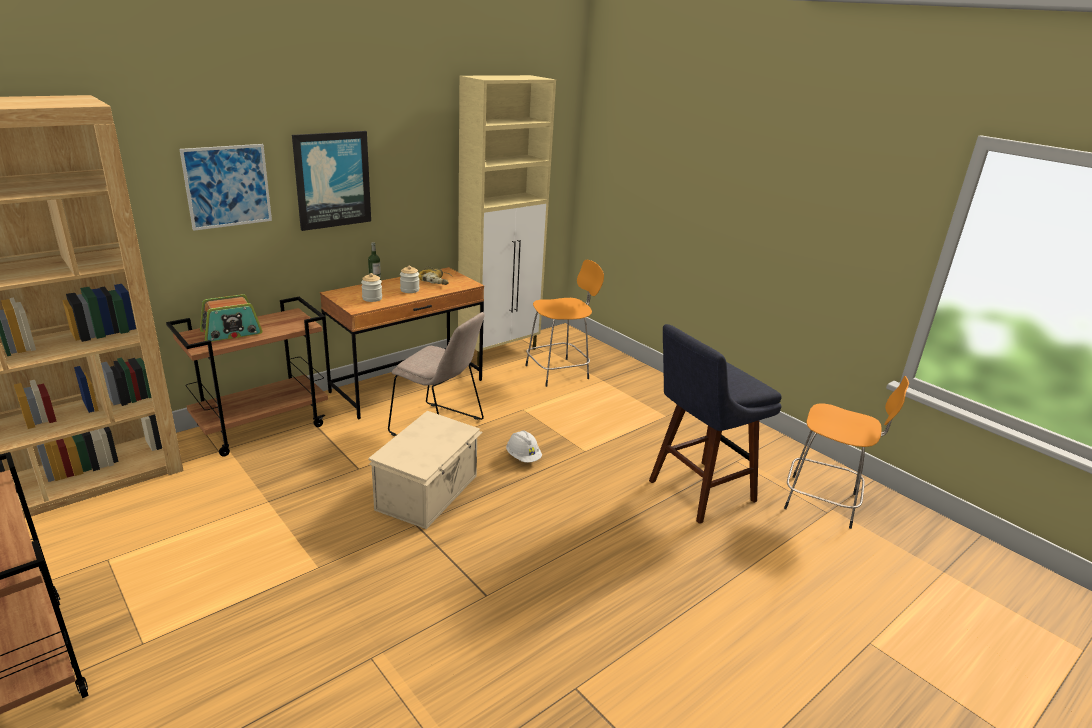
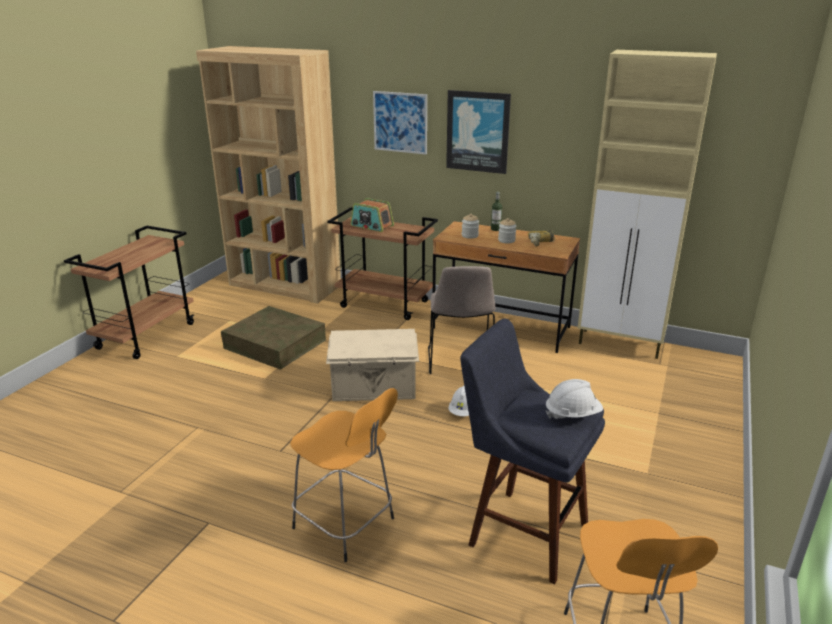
camera: 65 degrees right, 0 degrees up
(242, 535) = (275, 344): none -> brown storage box
(559, 372) = (634, 384): orange stool -> orange stool (346, 525)
(734, 371) = (572, 414): none -> white hard hat

